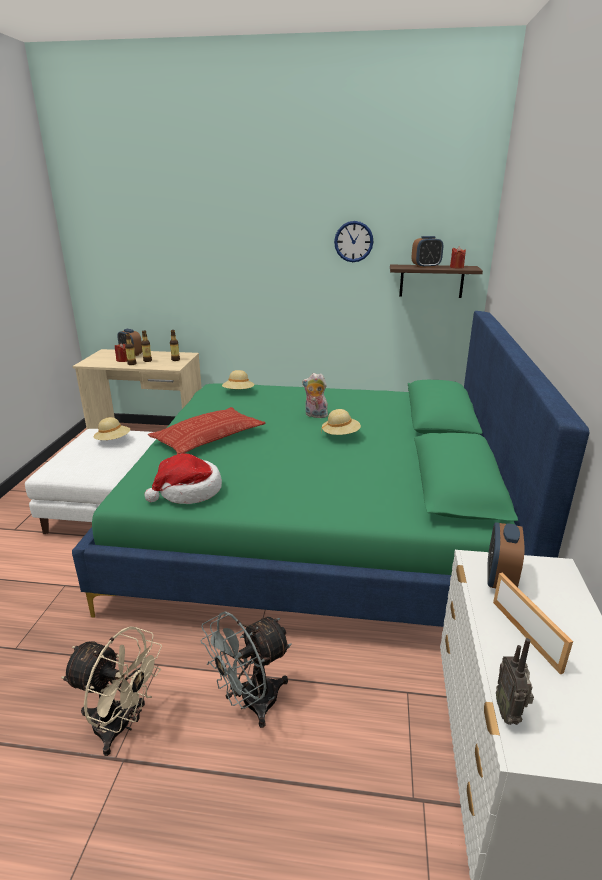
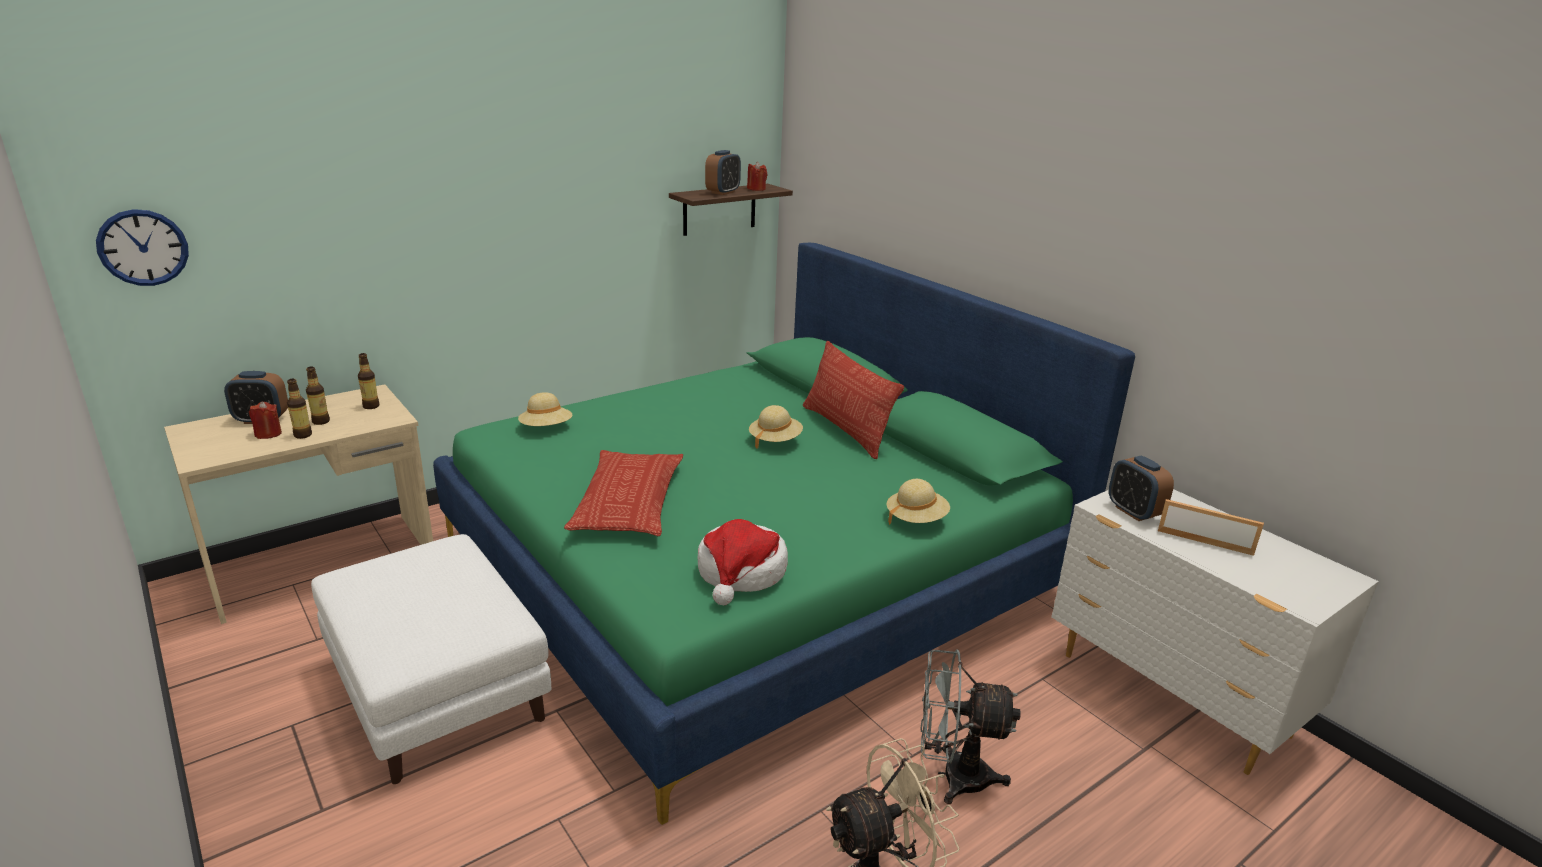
camera: 45 degrees left, 0 degrees up
(113, 441) = (420, 573): beige hat -> beige hat (916, 519)
(250, 703) = (952, 775): grey fan -> grey fan turned 90 degrees clockwise
(315, 415) = (705, 427): plush toy -> none
(353, 241) = (619, 165): wall clock -> wall clock (143, 247)
(400, 445) = (846, 430): none -> pillow
(509, 712) = (1271, 593): radio -> none

